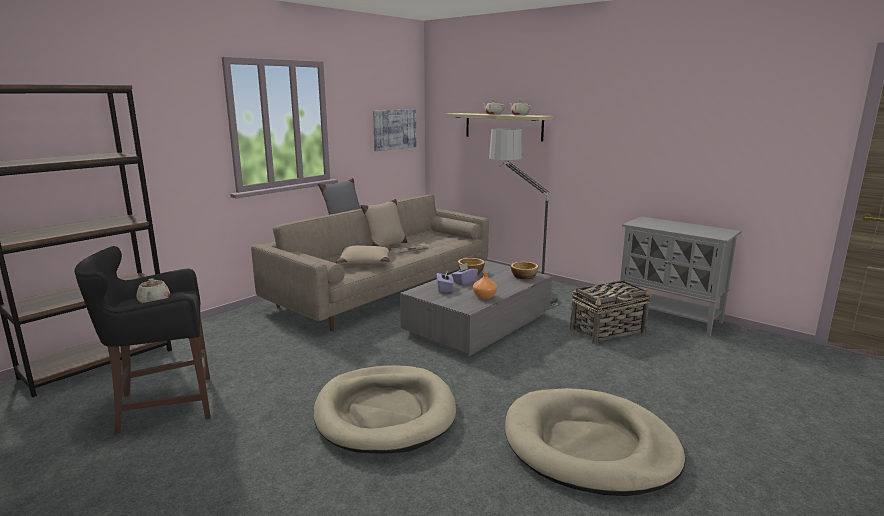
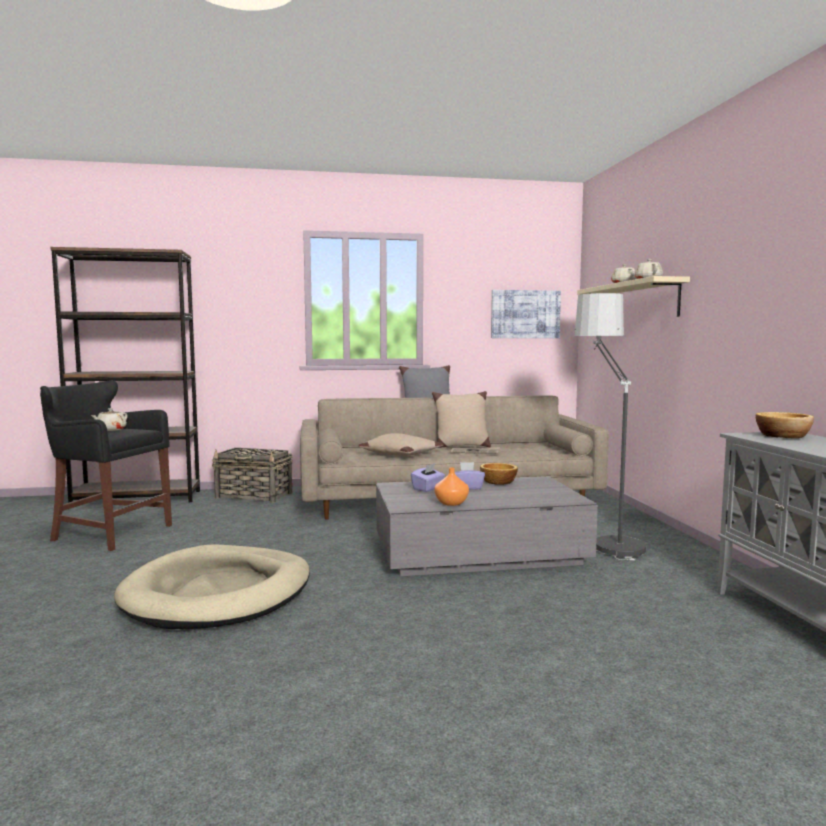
camera: 40 degrees right, 10 degrees down
(524, 276) = (555, 497): bowl -> bowl (783, 436)
(589, 446) = (328, 713): beige dog bed -> none
(608, 330) = (650, 608): basket -> basket (254, 496)

